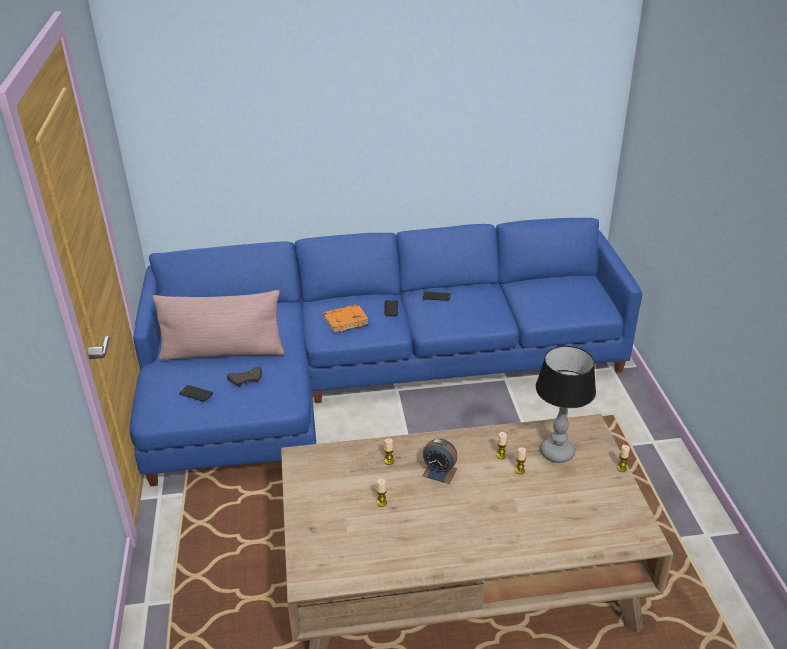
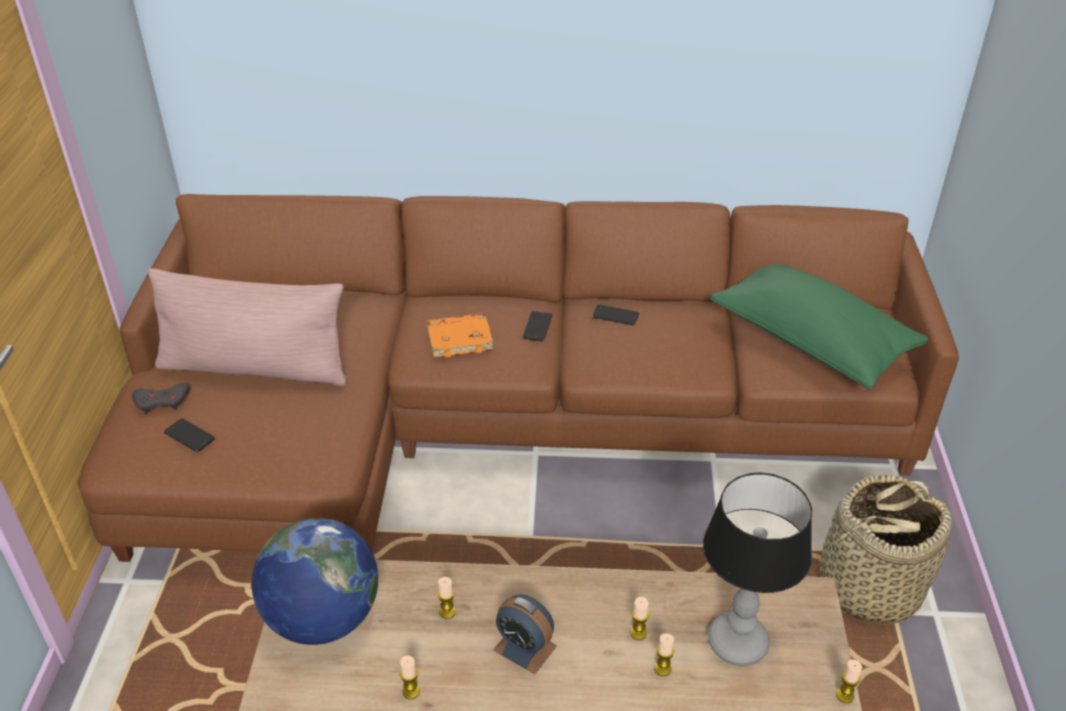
camera: 10 degrees right, 5 degrees up
(246, 379) = (273, 421): grey game controller -> grey game controller (162, 401)
(317, 475) = (323, 618): none -> globe
(363, 375) = (491, 421): blue sofa -> brown sofa
(555, 296) = (812, 341): none -> green pillow
(612, 433) = (868, 586): none -> basket

